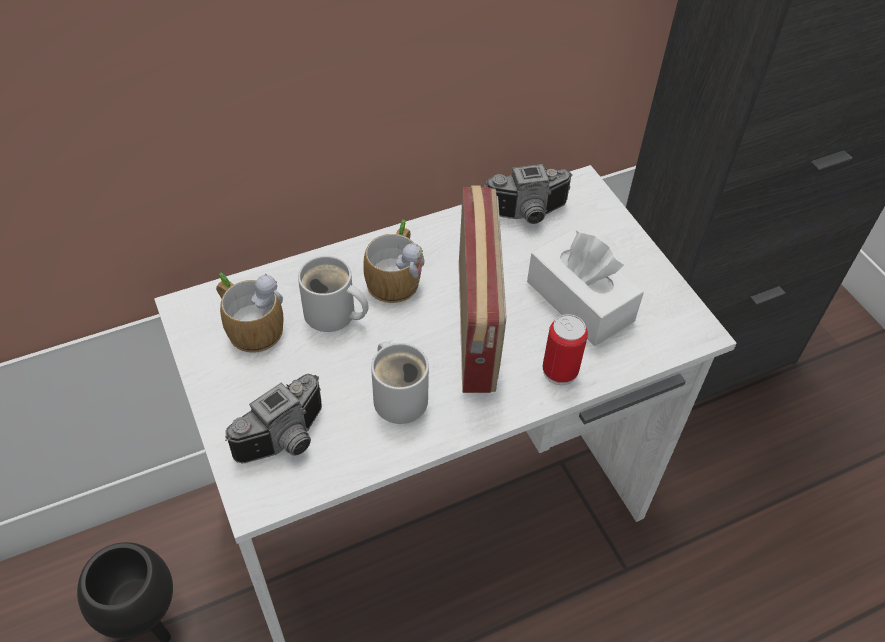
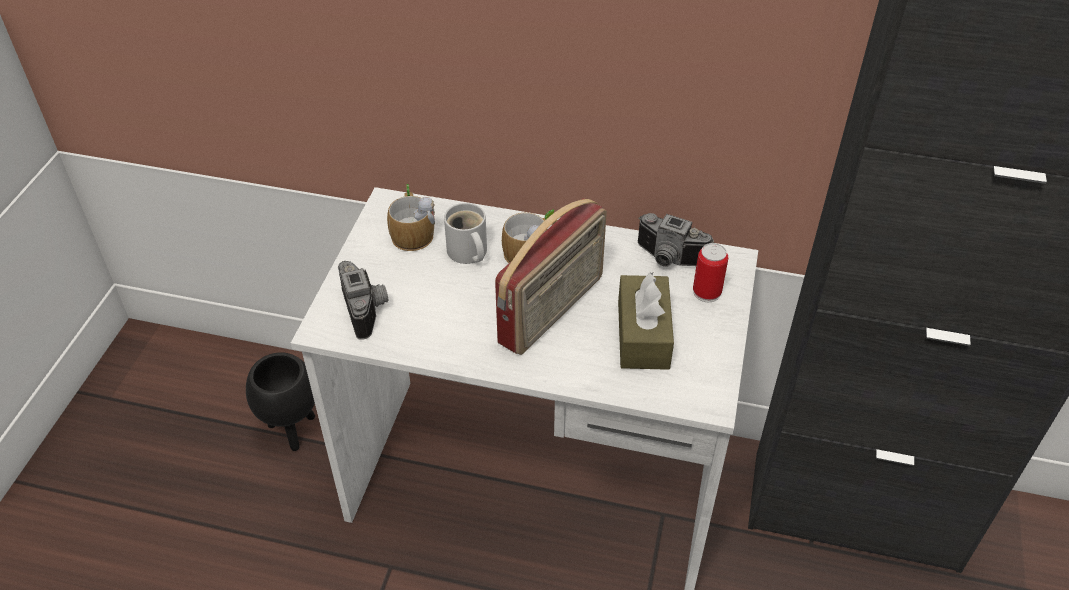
camera: 40 degrees right, 5 degrees down
(288, 441) = (368, 309): camera -> camera turned 105 degrees counterclockwise
(400, 395) = (459, 323): white mug -> none
(560, 371) = (579, 369): can -> can (706, 292)
(580, 301) = (643, 334): white tissue box -> brown tissue box

